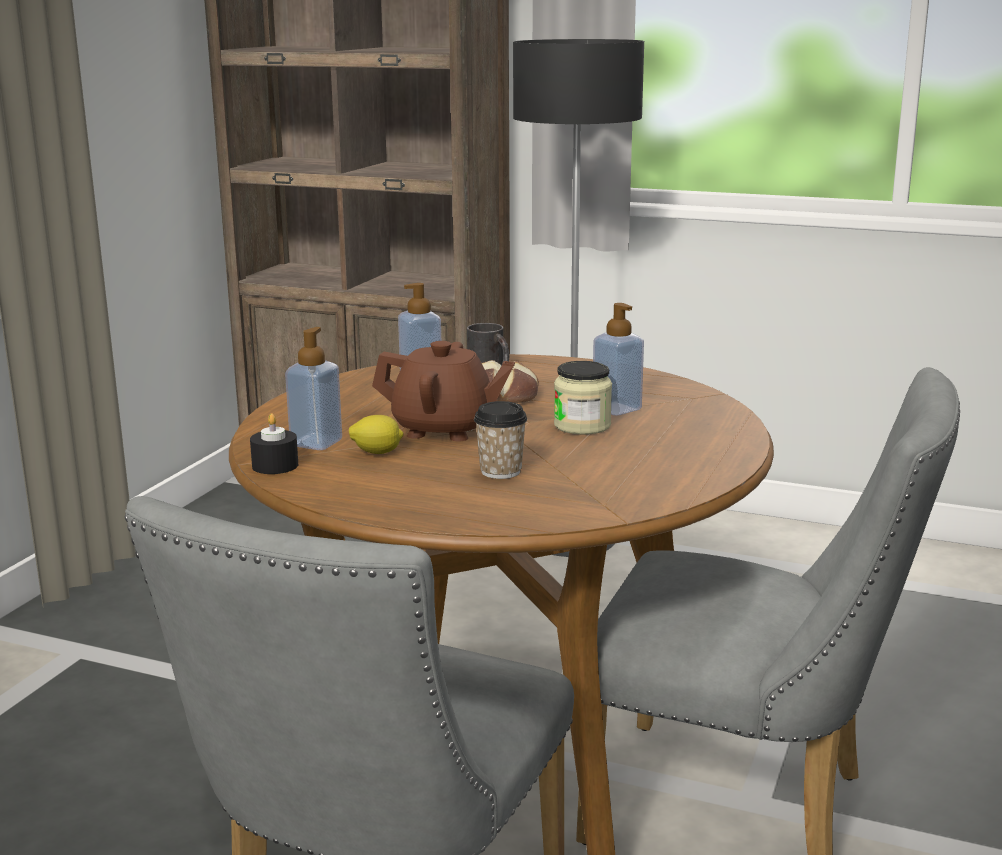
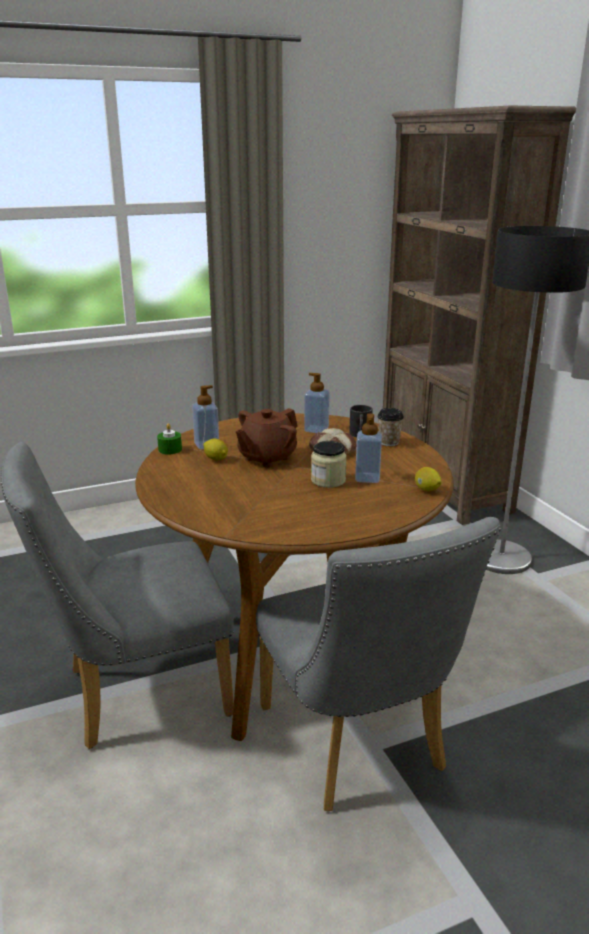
camera: 45 degrees right, 5 degrees up
(275, 465) = (170, 449): black candle -> green candle
(444, 429) = (267, 458): brown teapot -> brown teapot turned 75 degrees clockwise
(500, 471) = (238, 488): cup -> cup (389, 442)
(703, 398) = (427, 490): none -> lemon

